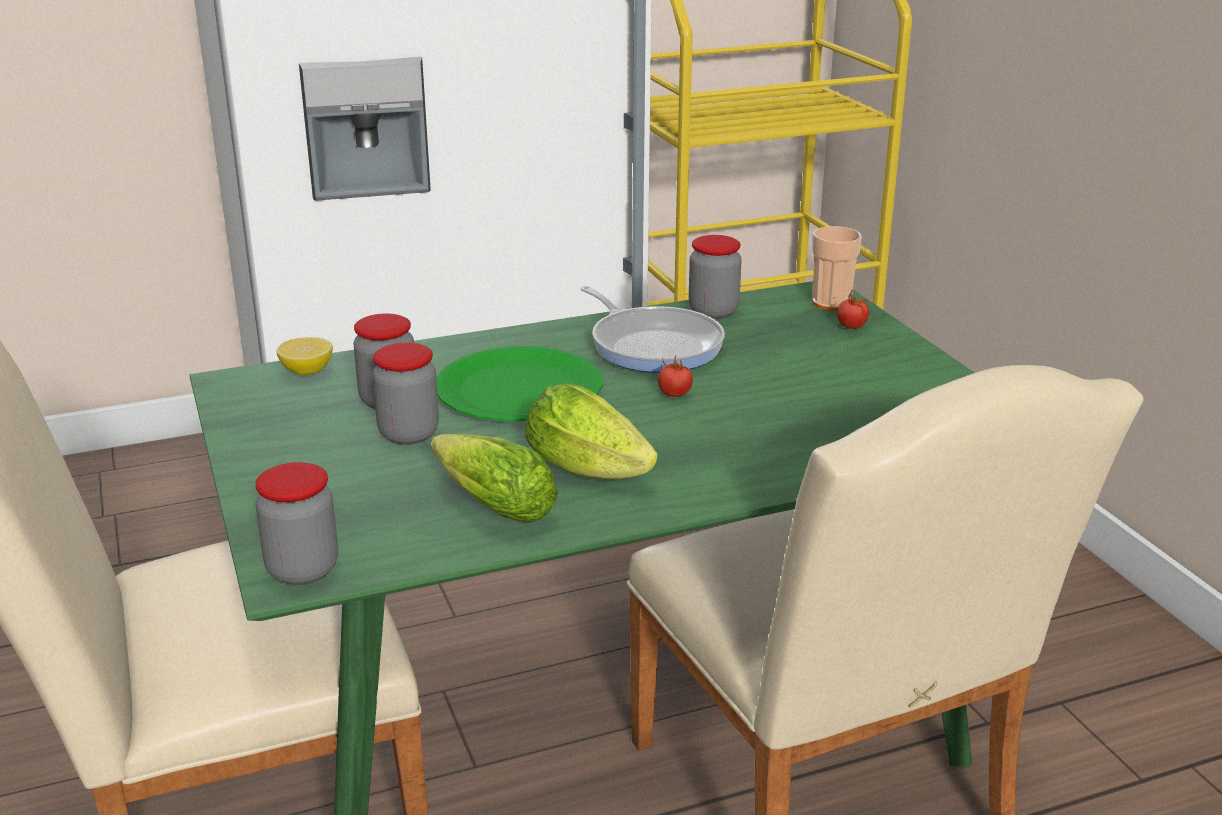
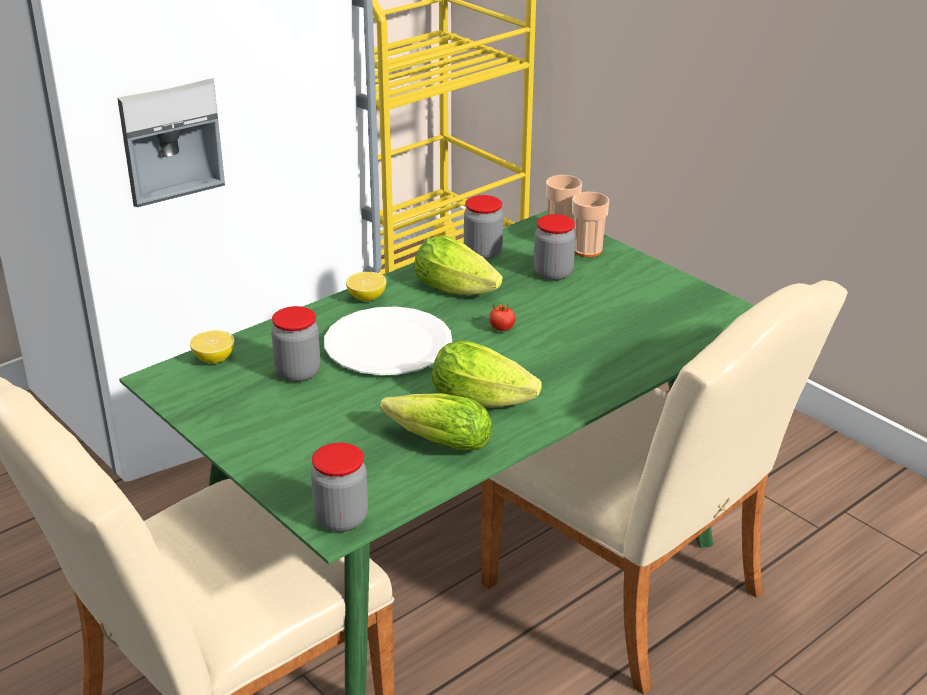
camera: 20 degrees left, 5 degrees up
(409, 434) = (334, 397): jar -> jar (553, 273)
(519, 389) = (388, 345): green plate -> white plate
(533, 337) = (366, 298): none -> lemon
(653, 345) = (459, 290): frying pan -> lettuce
(851, 327) = (587, 250): tomato -> cup

